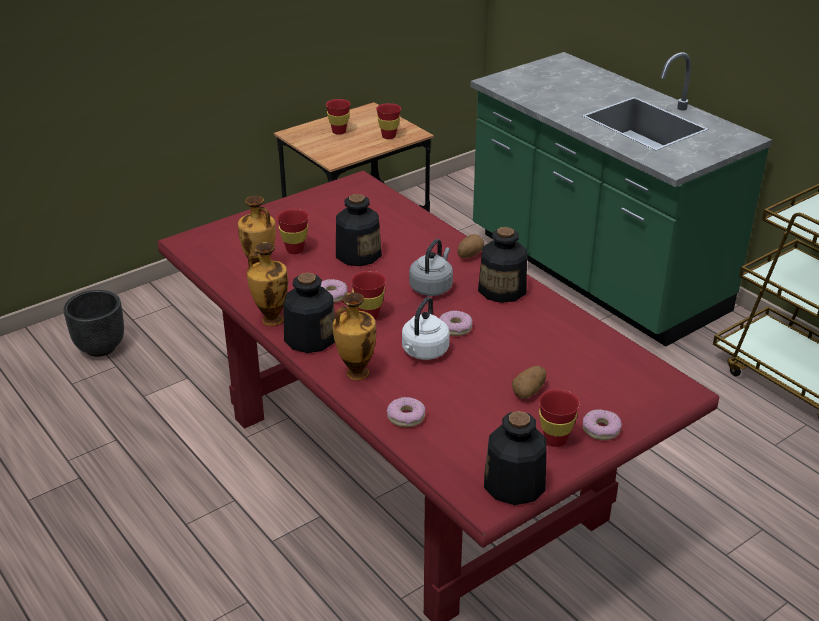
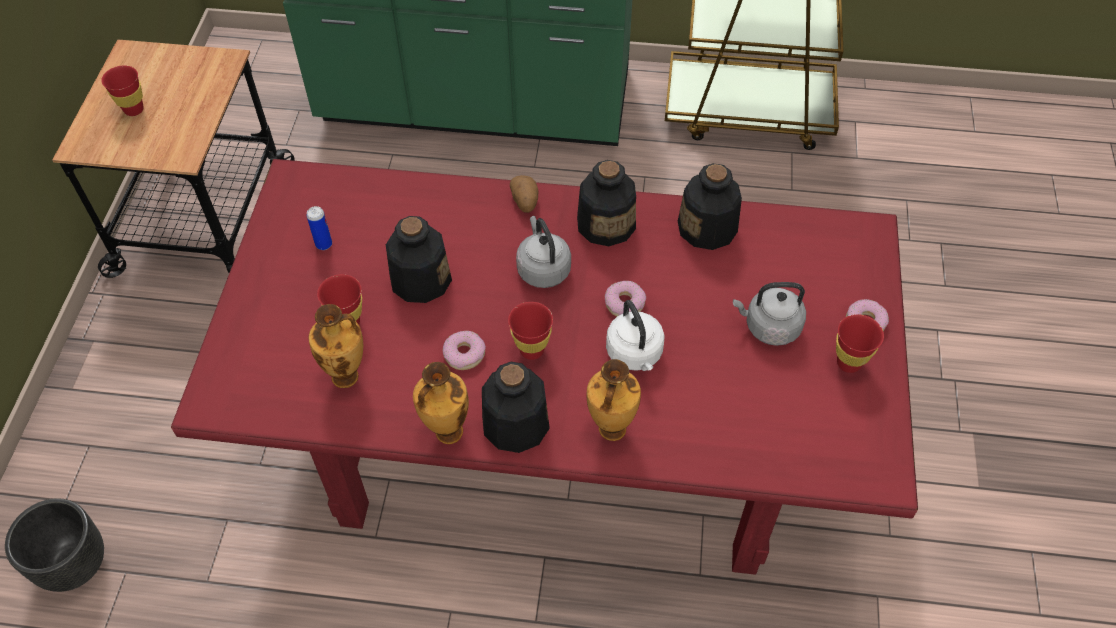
camera: 45 degrees left, 20 degrees up
(333, 214) = (324, 244): none -> can
(389, 136) = (202, 82): red cup -> none
(406, 417) = (714, 442): donut -> none
(514, 485) = (878, 437): bottle -> bottle (708, 228)
(529, 391) = (769, 327): potato -> grey kettle

